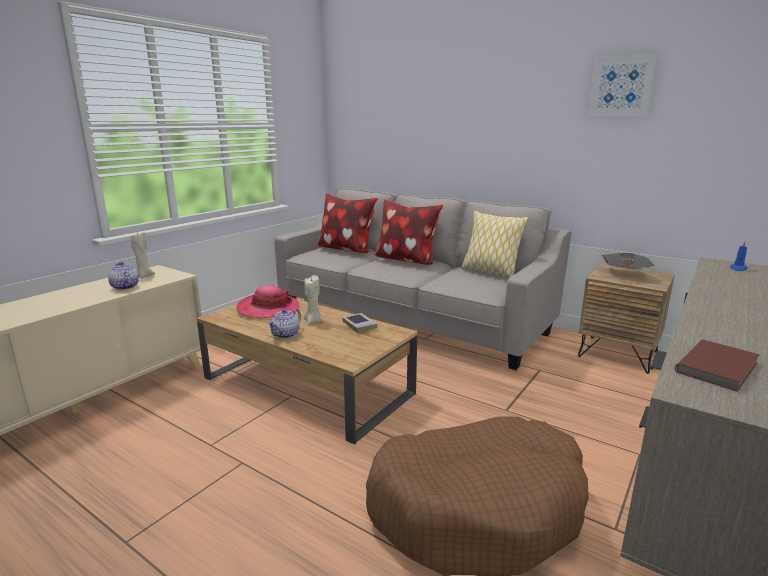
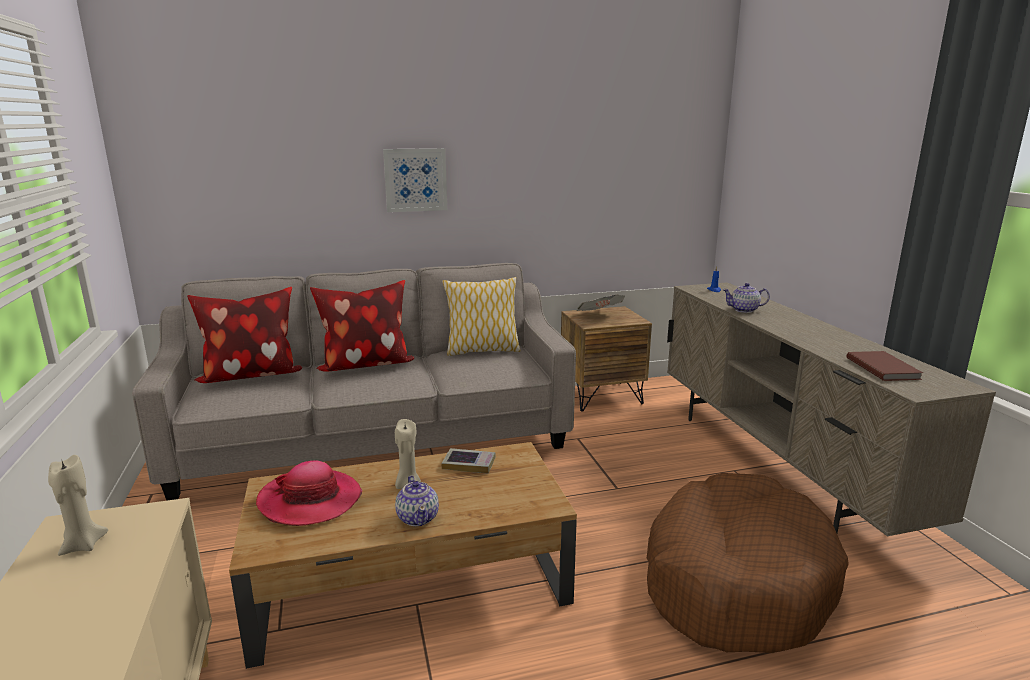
camera: 50 degrees left, 0 degrees up
(125, 287) = (106, 580): teapot -> teapot (744, 310)
(621, 86) = (559, 127): picture -> picture (415, 180)

